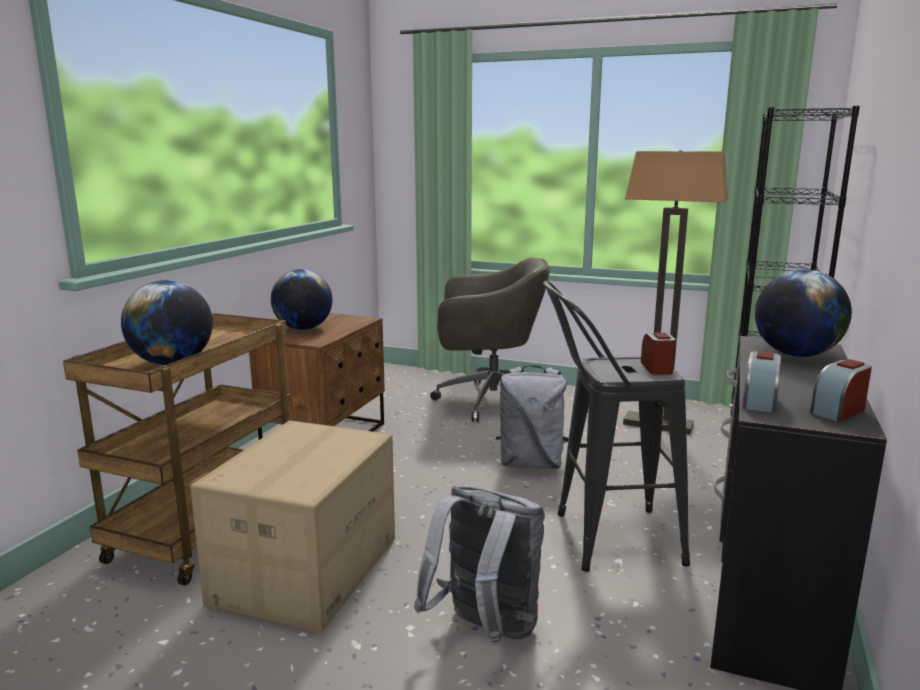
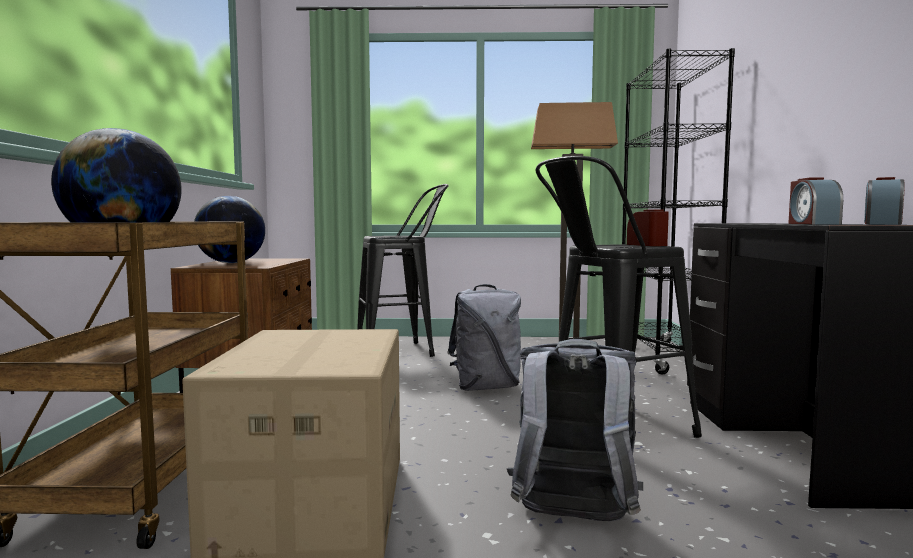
camera: 20 degrees left, 10 degrees down
(488, 400) = (404, 351): grey office chair -> black stool
(796, 355) = (762, 223): globe -> none

